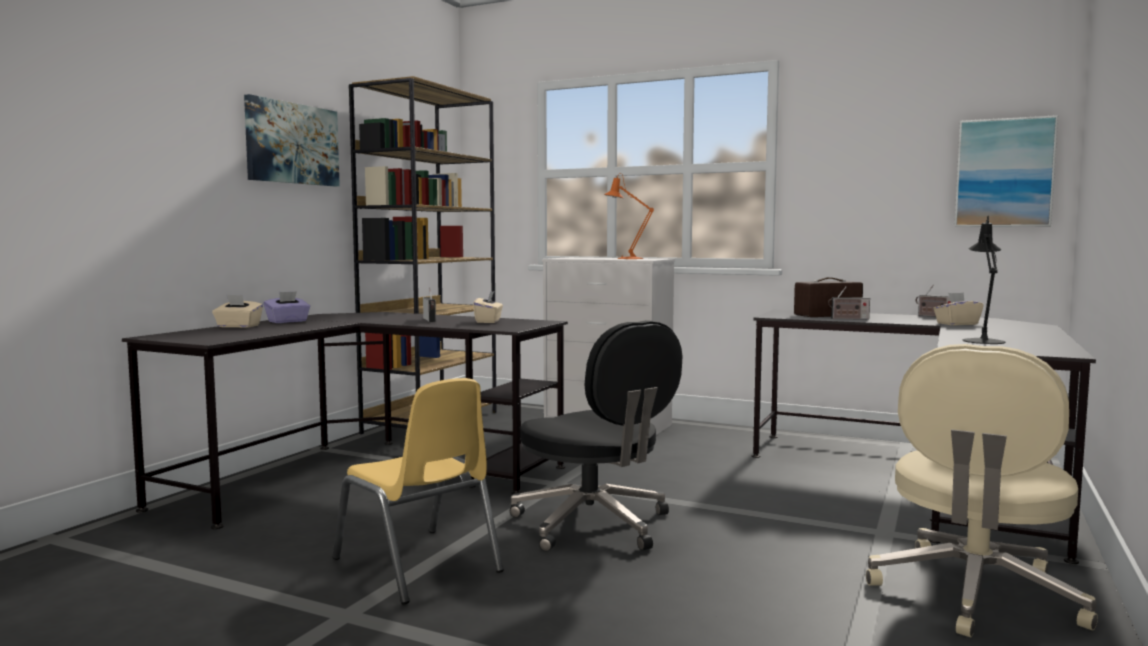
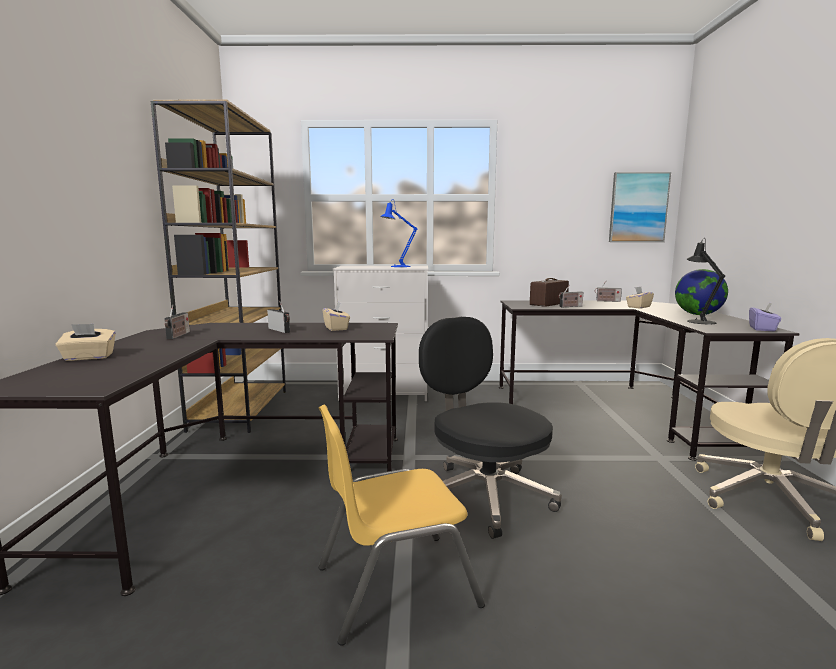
camera: 25 degrees left, 5 degrees up
(288, 321) = (135, 344): purple tissue box -> purple tissue box (762, 329)
(292, 143) = (106, 157): picture -> none
(333, 318) = (178, 336): none -> radio
(418, 565) = (395, 585): yellow chair -> yellow chair turned 135 degrees clockwise
(594, 525) = (484, 495): black office chair -> black office chair turned 150 degrees counterclockwise
(626, 258) = (397, 266): orange table lamp -> blue table lamp
(1018, 335) = (698, 314): none -> globe

